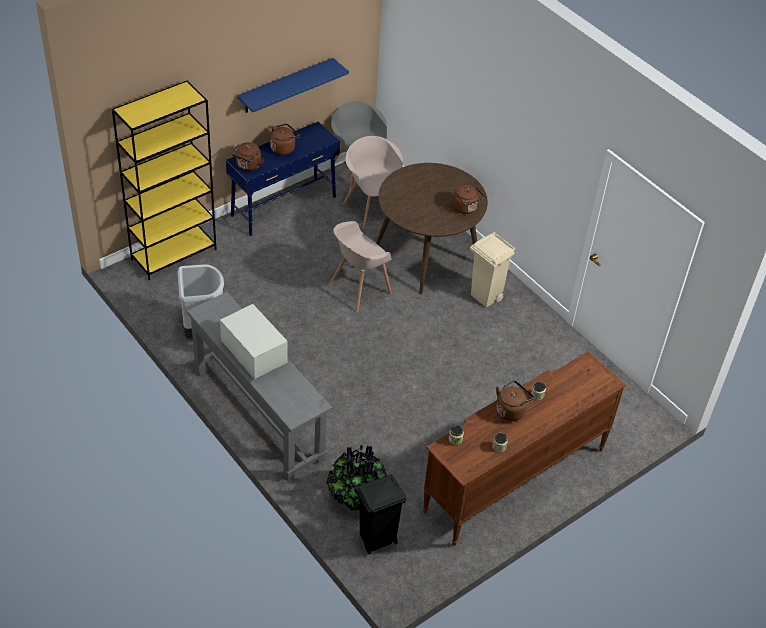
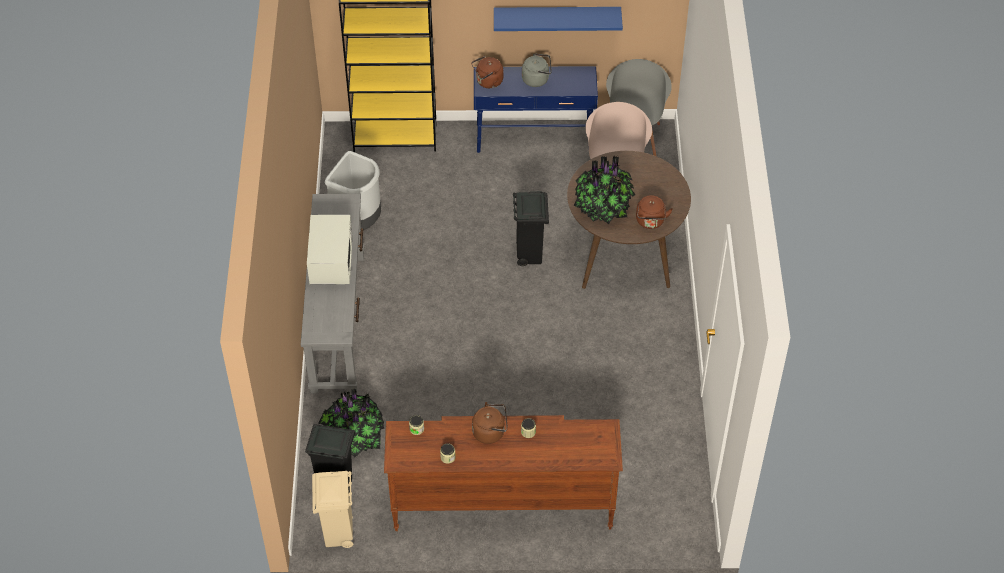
camera: 40 degrees right, 5 degrees up
(284, 148) = (537, 79): brown kettle -> grey kettle
(359, 289) = (529, 254): beige chair -> black trash can
(424, 215) = (603, 208): none -> potted plant
(486, 297) = (643, 324): beige trash can -> beige trash can (338, 535)

